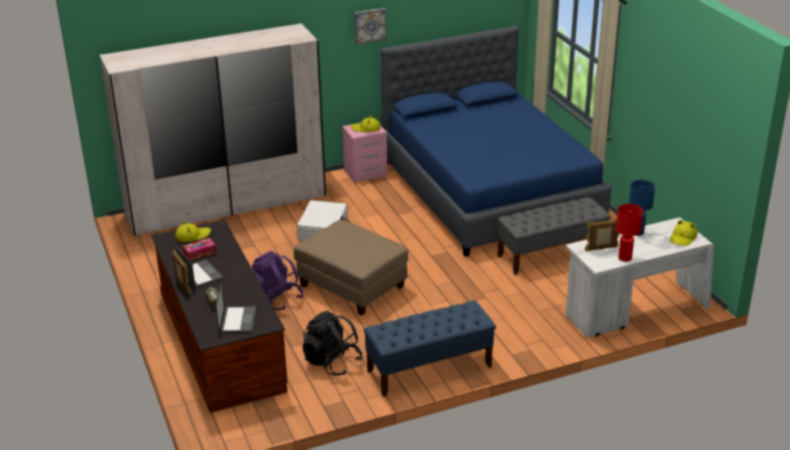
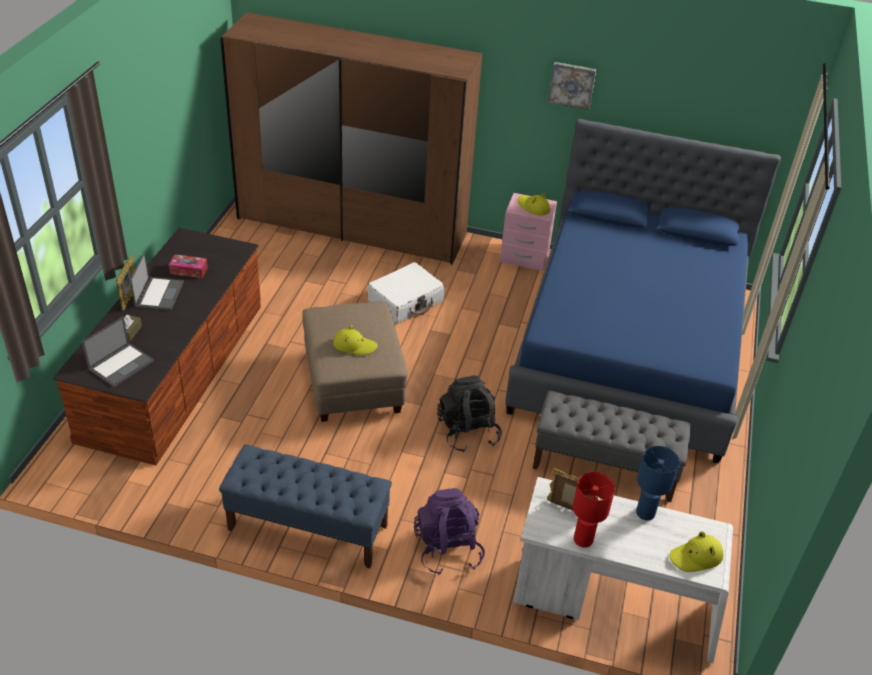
camera: 35 degrees right, 10 degrees up
(192, 235) = (208, 247): yellow hat -> yellow hat (354, 345)
(227, 205) = (353, 227): white wardrobe -> brown wardrobe
(275, 299) = (270, 355): purple backpack -> purple backpack (447, 549)
(332, 362) = (232, 458): black backpack -> black backpack (467, 432)

